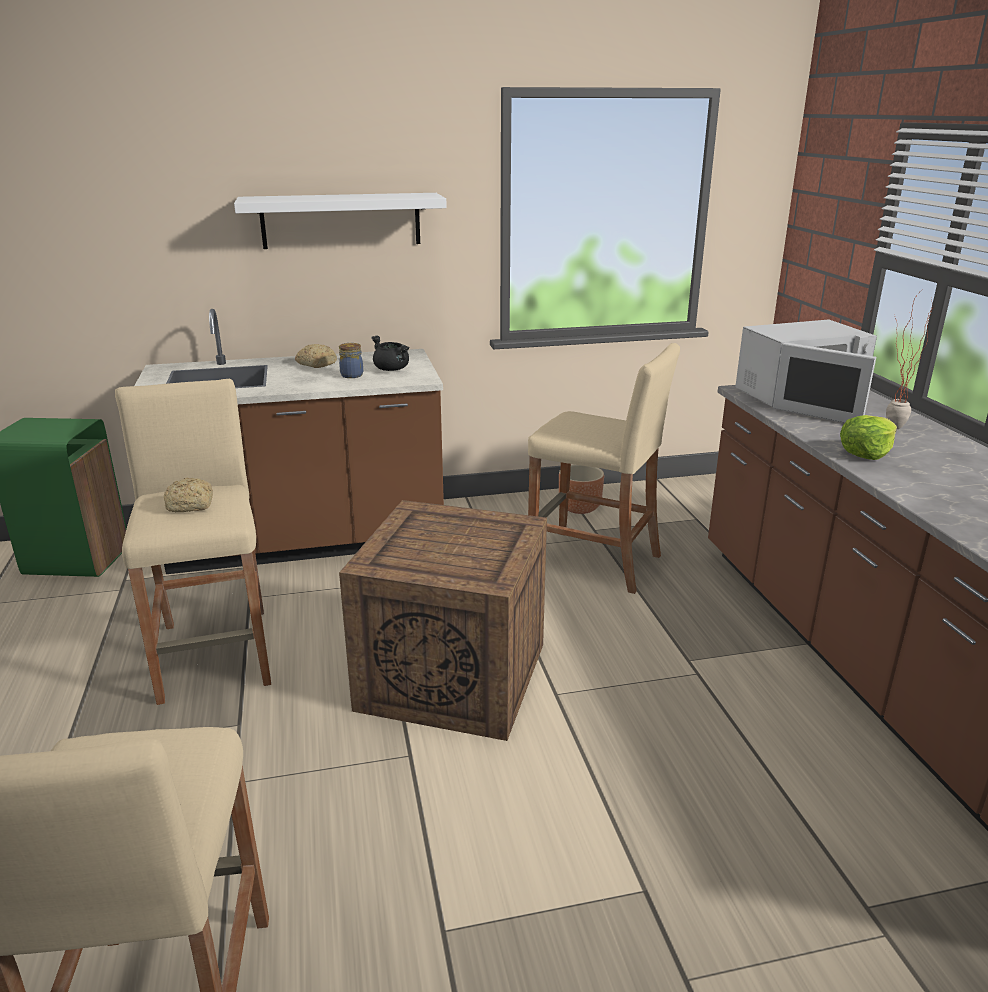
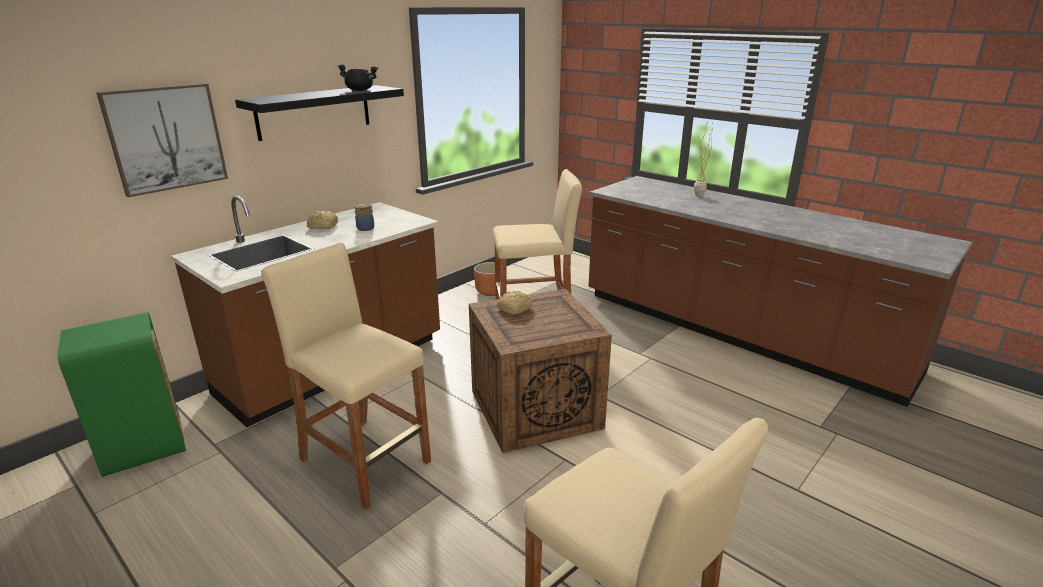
camera: 35 degrees left, 0 degrees up
(154, 234) = (166, 138): none -> picture
(192, 505) = (360, 344): bread -> bread (515, 308)
(341, 220) = (314, 112): white shelf -> black shelf
(392, 369) = (386, 219): black cooking pot -> black cooking pot (360, 90)
(798, 396) = (635, 189): white microwave -> none
(866, 453) = (708, 210): lettuce -> none

